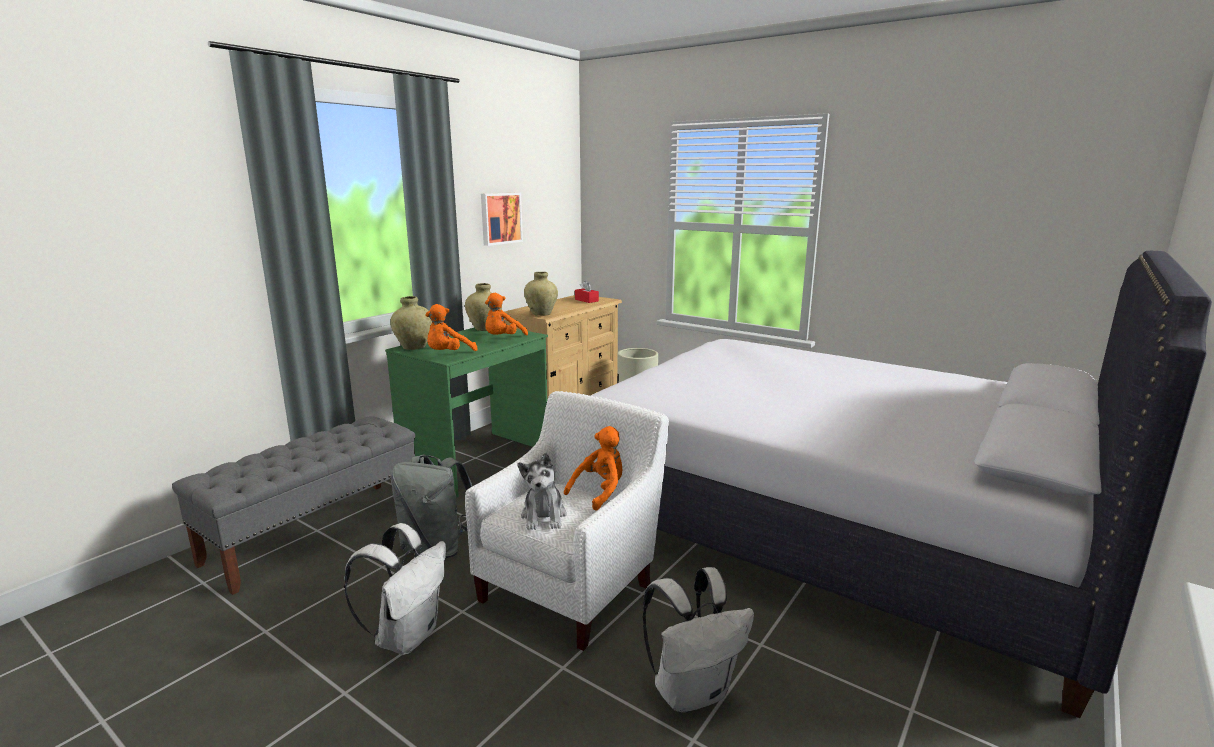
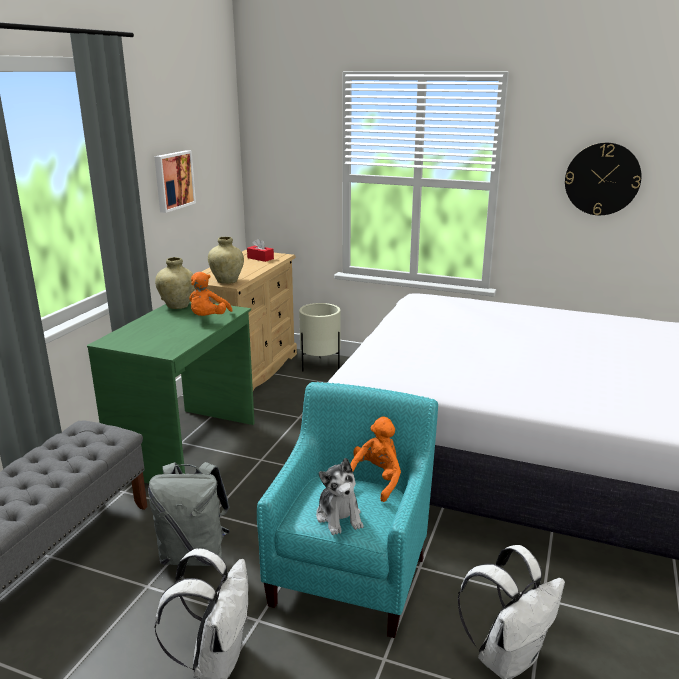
camera: 15 degrees left, 5 degrees up
(414, 347) = (118, 339): beige vase -> none
(448, 355) = (165, 346): orange plush toy -> none
(573, 587) = (352, 572): white armchair -> turquoise armchair
(927, 223) = (602, 179): none -> wall clock

